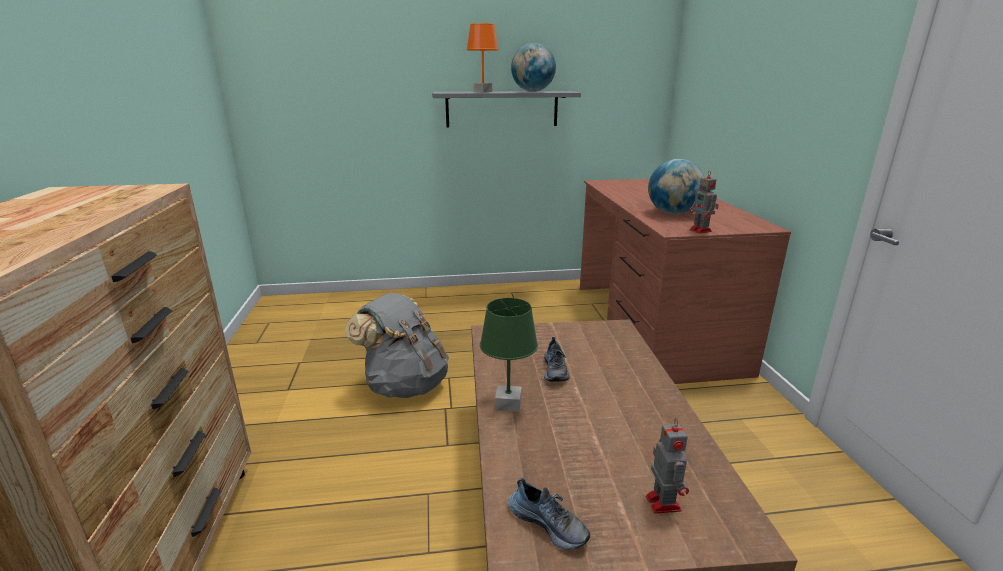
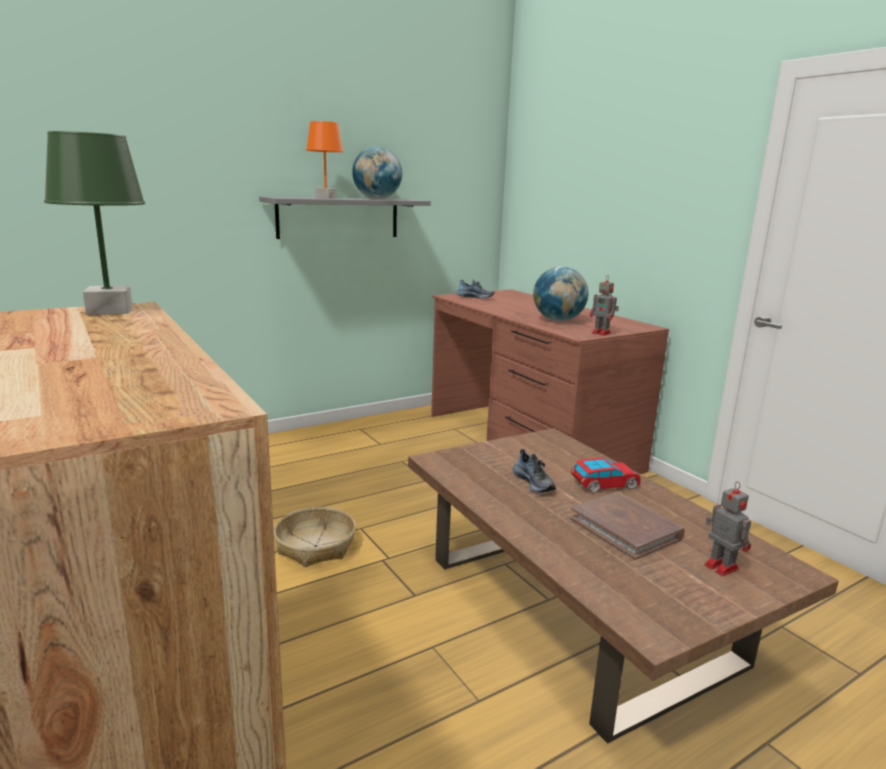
camera: 25 degrees left, 5 degrees down
(405, 385) = (315, 546): grey backpack -> basket
(508, 404) = (521, 520): green table lamp -> green table lamp (110, 310)
(549, 523) = (655, 606): shoe -> shoe (475, 297)
(600, 436) = (626, 528): none -> brown book
(623, 386) = (604, 484): none -> toy car

